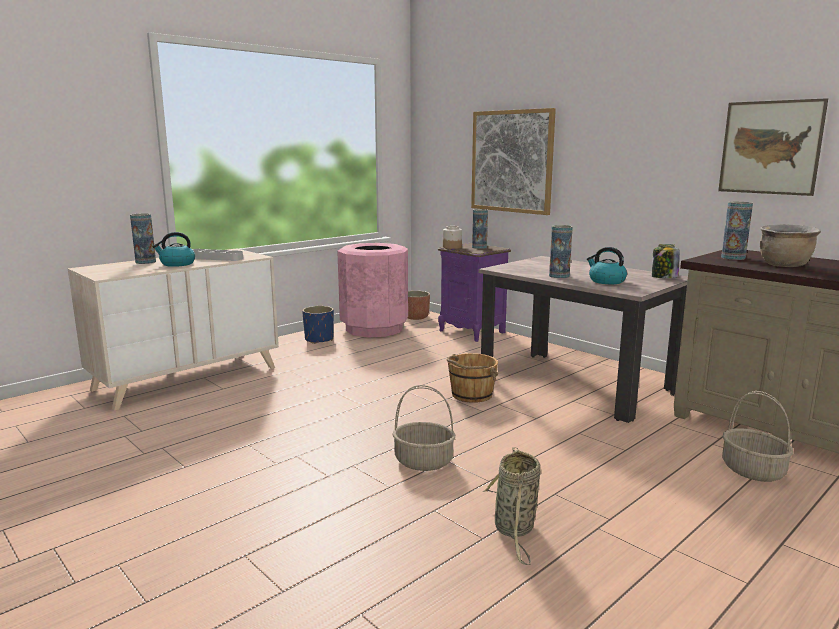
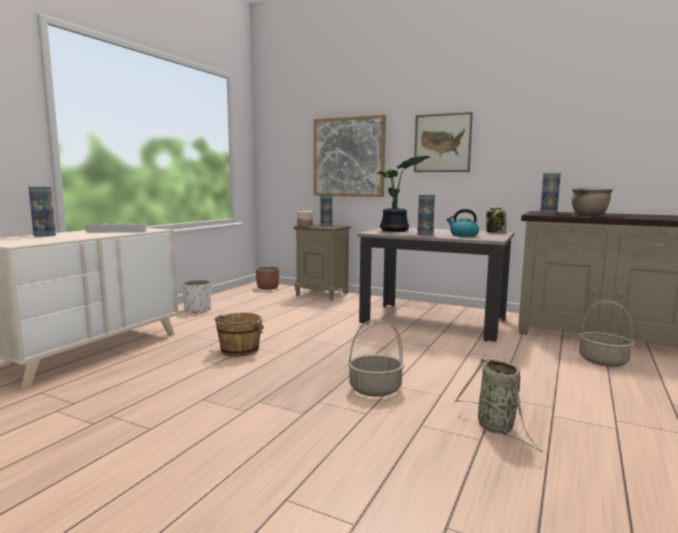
camera: 20 degrees left, 5 degrees down
(177, 264) = (83, 235): kettle -> none
(319, 339) = (197, 310): blue planter -> white planter
(374, 329) = (240, 298): pink trash can -> none
(471, 332) = (322, 294): purple nightstand -> beige nightstand
(471, 395) = (364, 336): brown bucket -> brown bucket (239, 350)
(534, 266) = (395, 230): none -> potted plant
(770, 147) = (554, 139): picture -> picture (442, 143)

